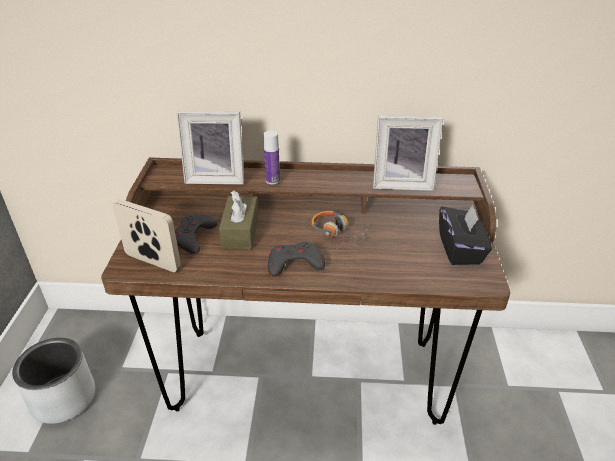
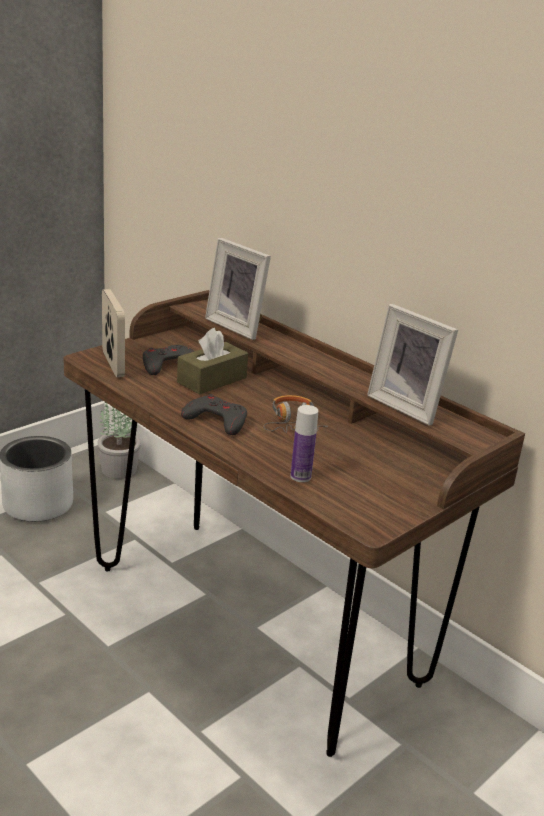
camera: 40 degrees right, 10 degrees down
(92, 327) = (119, 469): none -> potted plant
(272, 180) = (284, 349): bottle -> bottle (300, 476)
(460, 249) = (393, 494): black tissue box -> none

